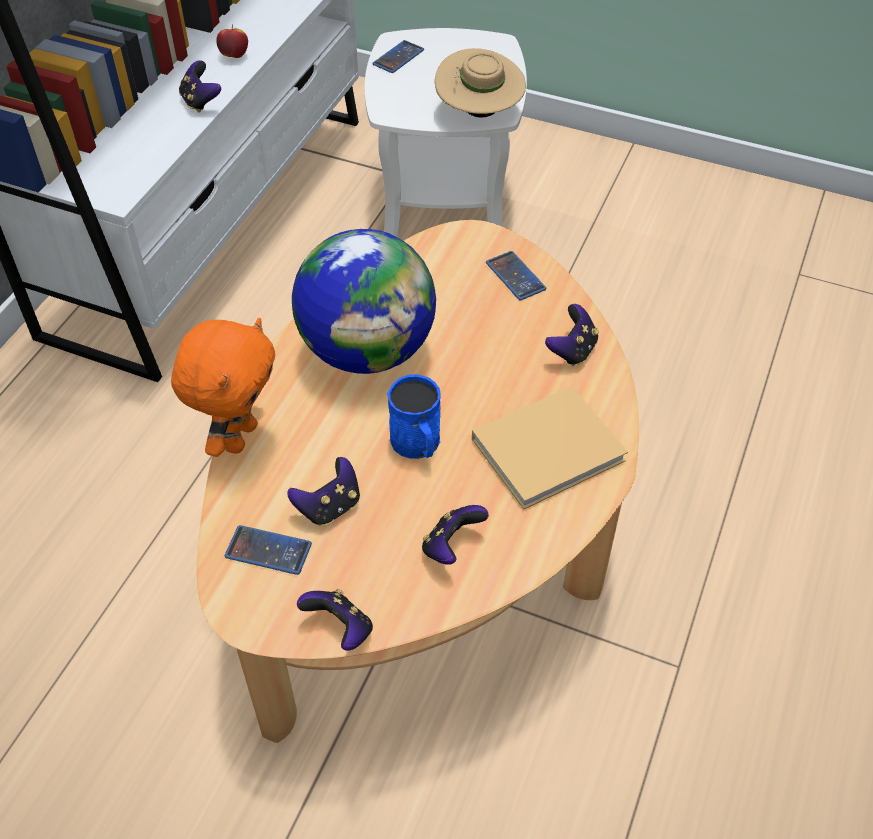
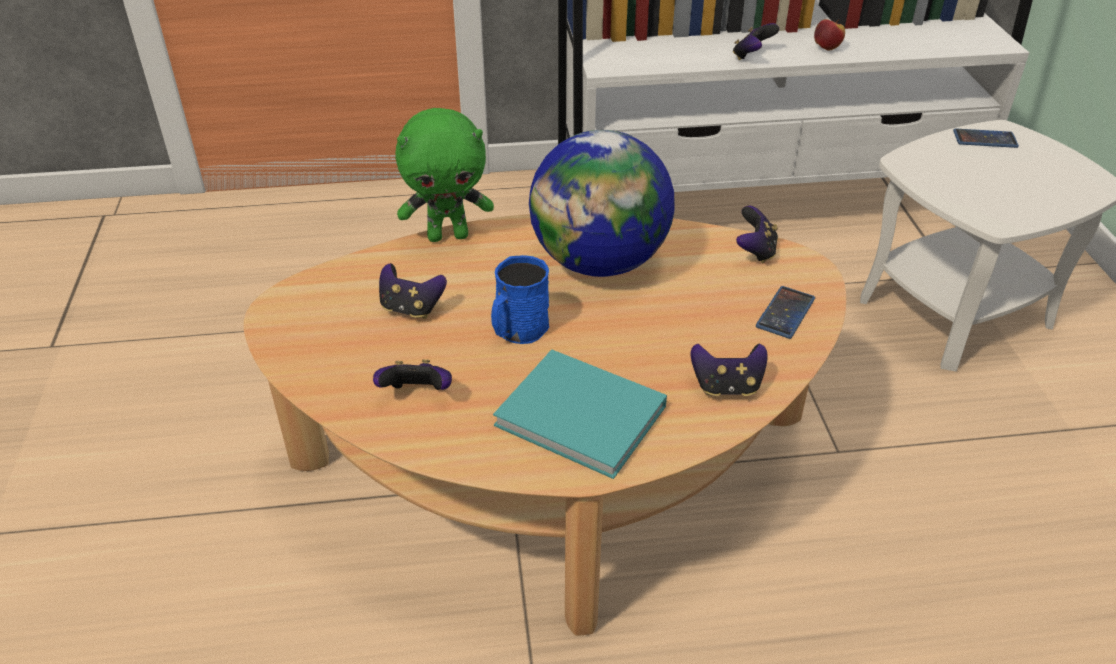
camera: 60 degrees right, 10 degrees down
(239, 436) = (448, 235): orange plush toy -> green plush toy
(268, 550) = (345, 295): phone -> none
(340, 629) = (290, 363): game controller -> game controller (755, 251)
(479, 112) = (981, 209): beige hat -> none
(551, 448) = (585, 418): beige book -> turquoise book

